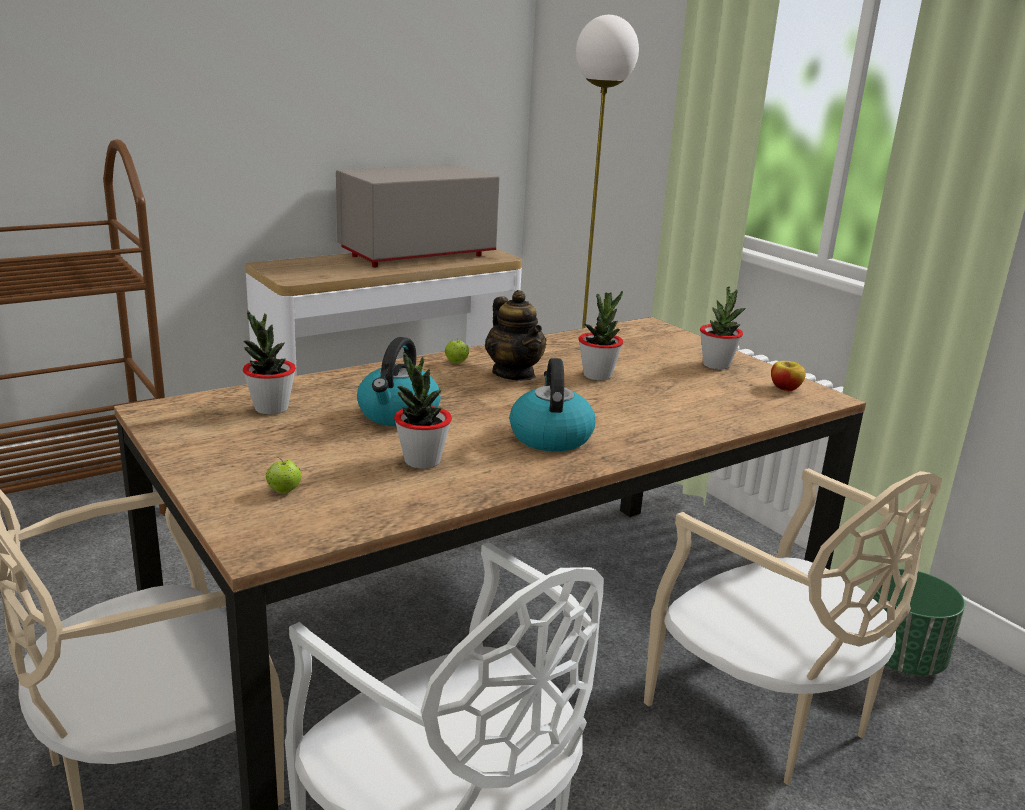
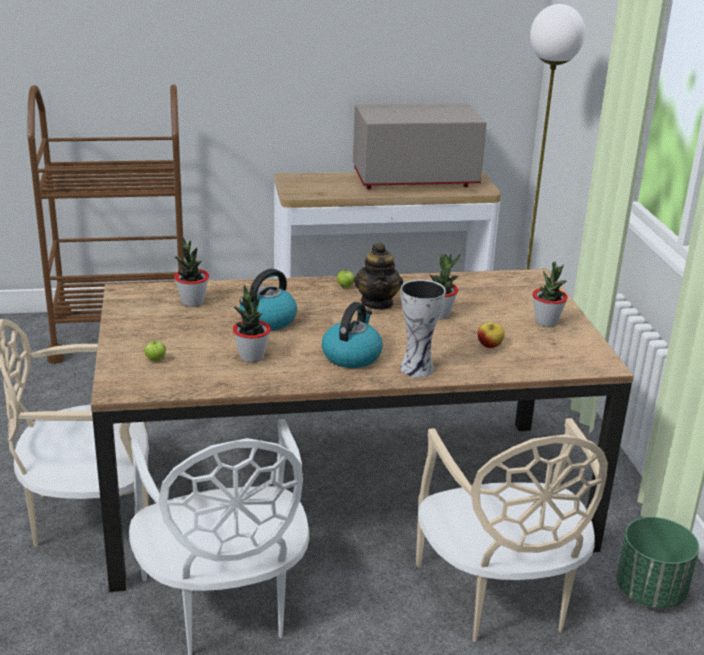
camera: 25 degrees right, 5 degrees up
(644, 436) = (418, 368): none -> vase
(785, 388) = (578, 351): apple -> apple (489, 345)

